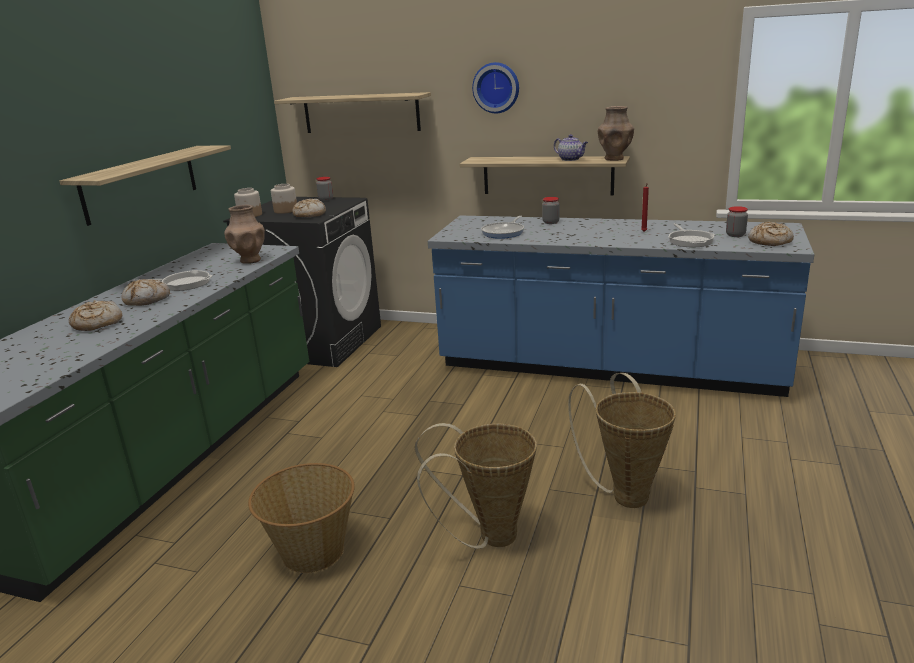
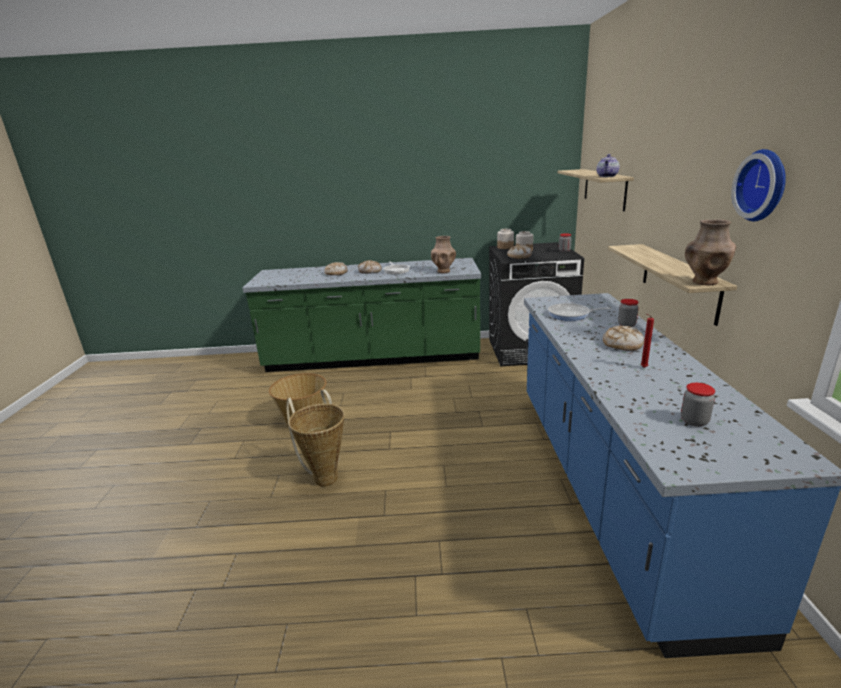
camera: 70 degrees right, 0 degrees up
(141, 183) = (424, 211): shelf -> none
(496, 87) = (665, 180): wall clock -> wall clock (764, 185)
(571, 159) = (675, 269): teapot -> teapot (607, 176)
(625, 493) = (391, 531): basket -> none
(689, 240) = (634, 394): frying pan -> none
(769, 241) = (689, 447): bread -> bread (622, 344)

